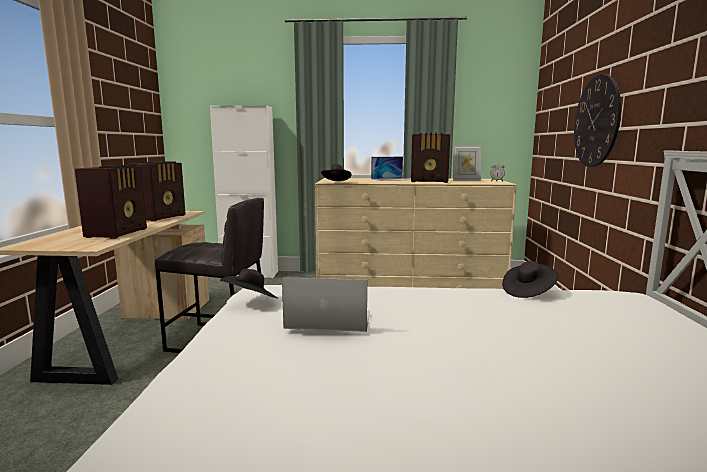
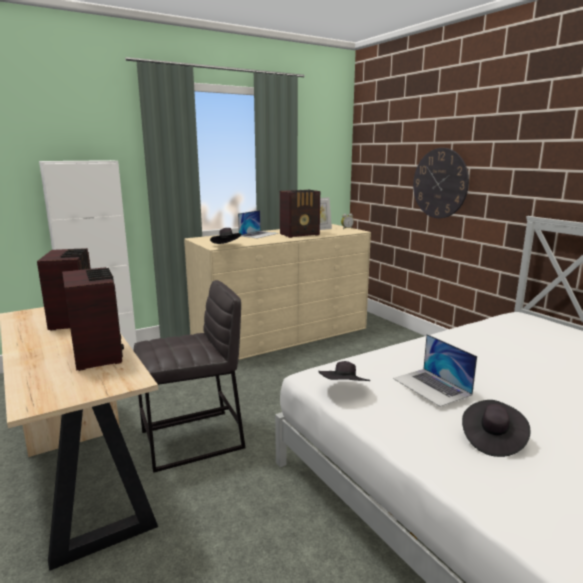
camera: 35 degrees left, 5 degrees up
(328, 319) = (431, 386): laptop -> laptop turned 90 degrees counterclockwise
(528, 292) = (476, 326): black hat -> black hat (492, 440)

